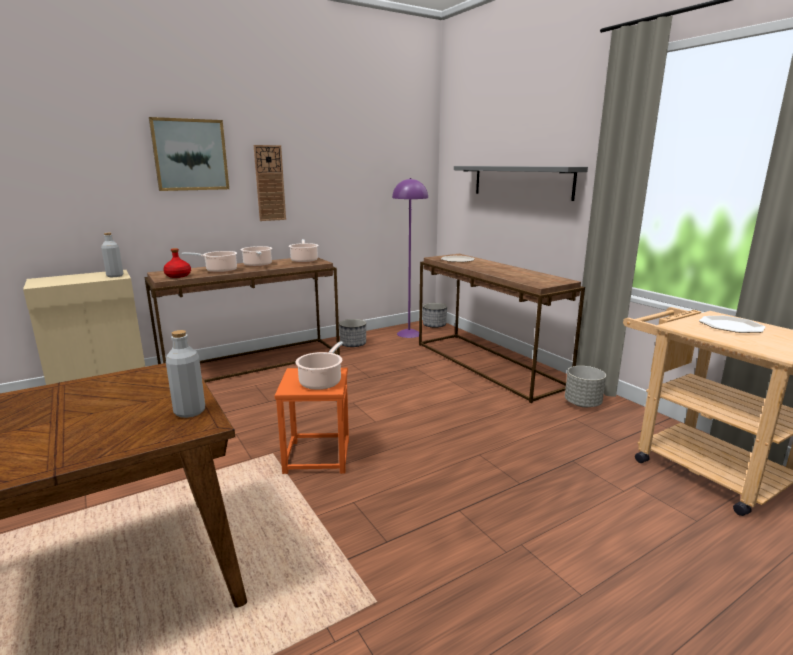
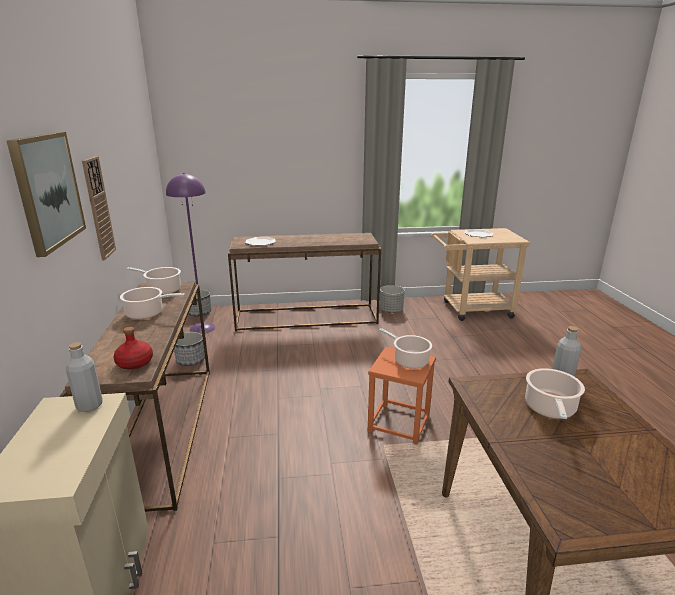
camera: 65 degrees left, 5 degrees up
(219, 270) = (144, 336): cooking pot -> cooking pot (550, 409)
(521, 181) = (282, 165): grey shelf -> none

